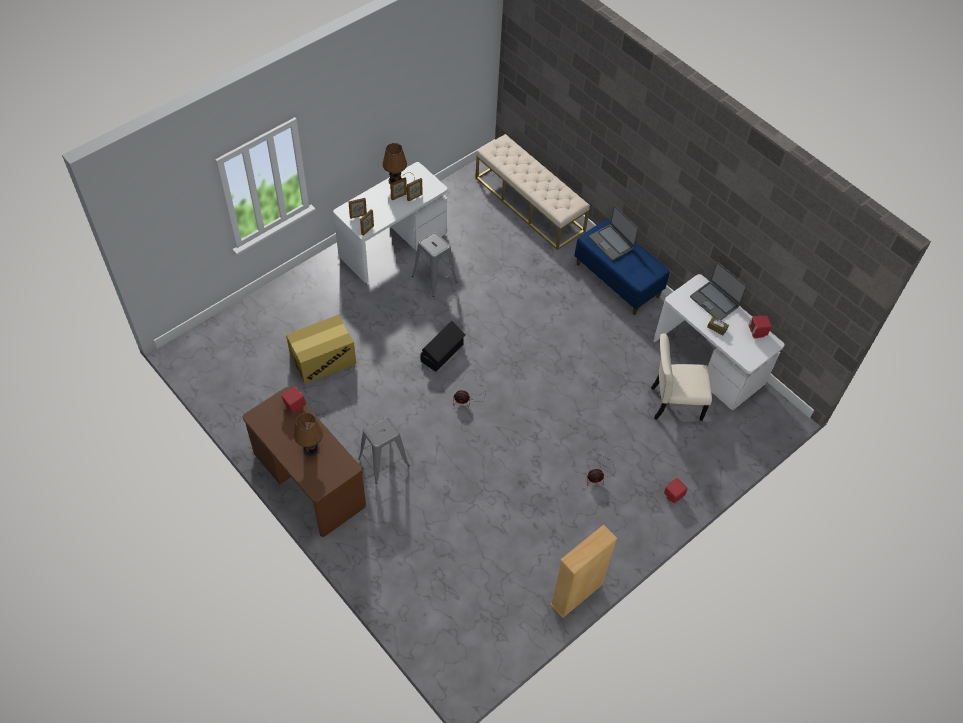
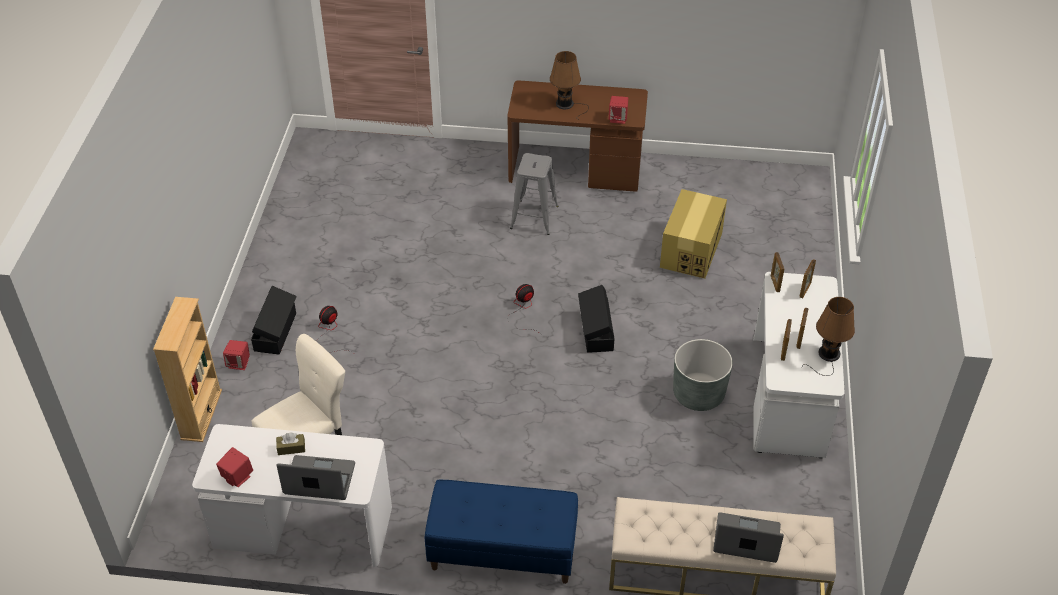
camera: 140 degrees right, 10 degrees down
(434, 279) = (698, 394): grey stool -> grey planter
(576, 594) = (268, 237): beige bookcase -> beige bookcase (201, 414)
(611, 242) = (530, 517): laptop -> laptop (746, 540)
(632, 502) = (276, 331): none -> black storage box

